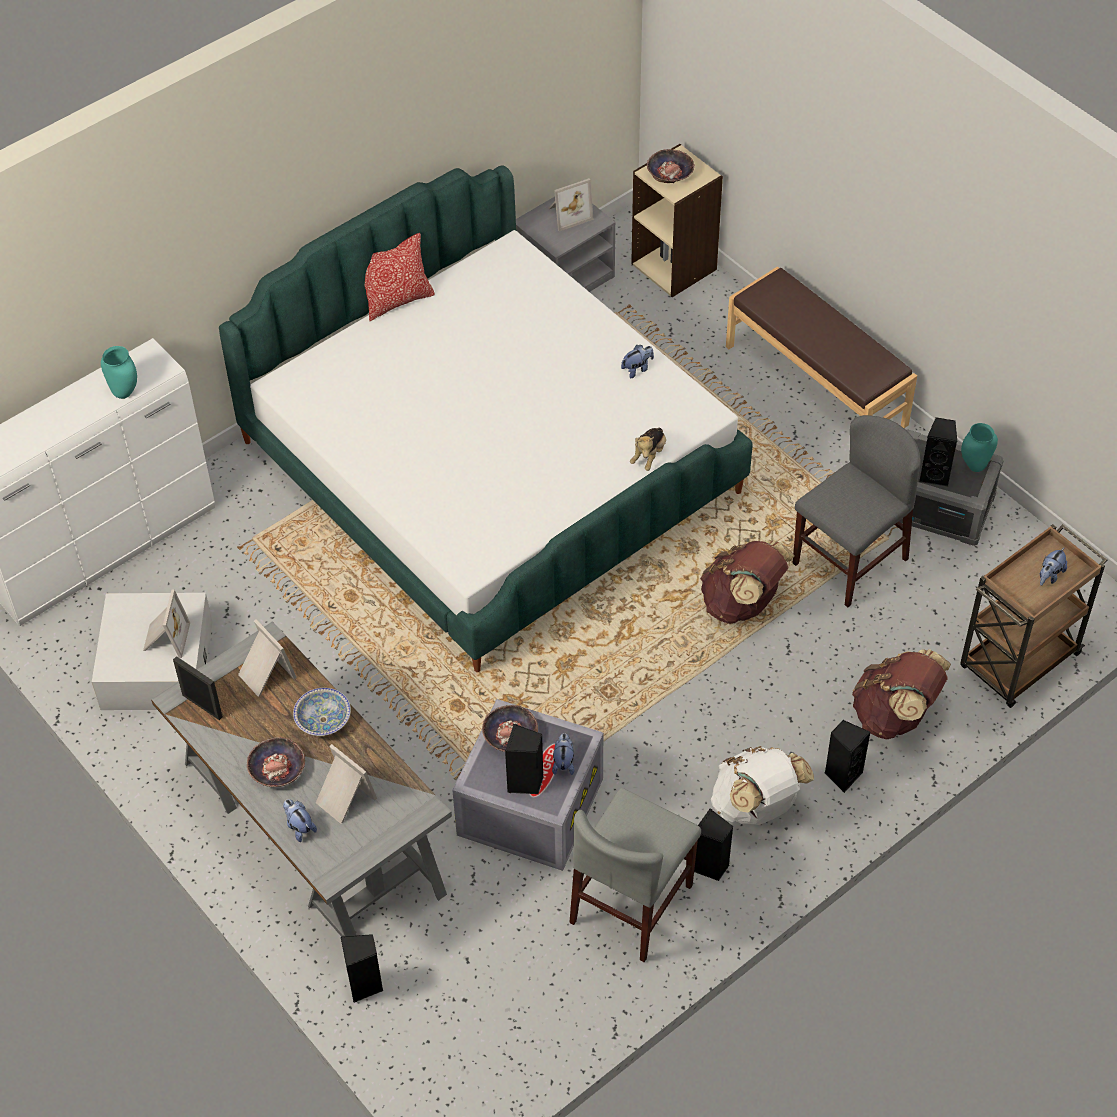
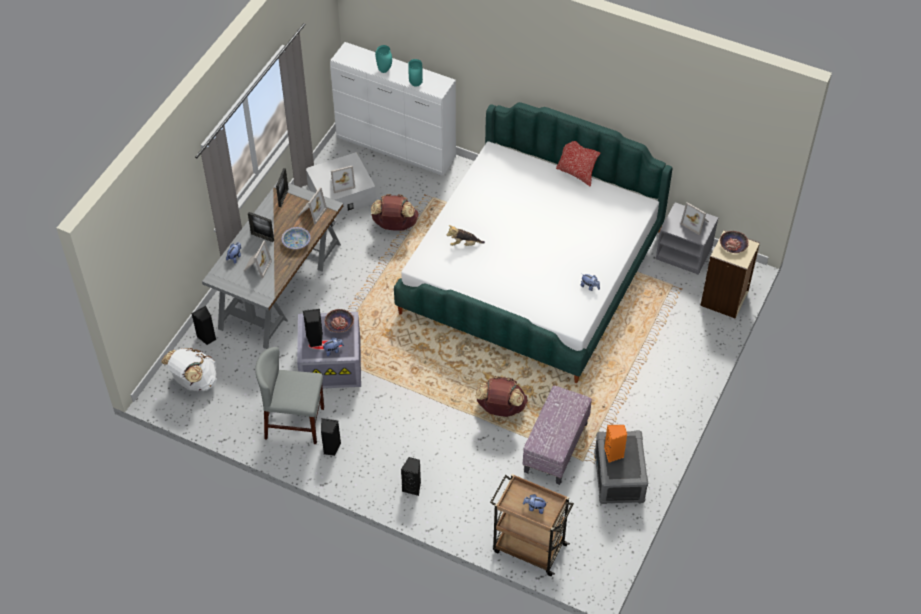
camera: 65 degrees right, 0 degrees up
(277, 768) = (262, 237): bowl -> picture frame
(649, 455) = (532, 312): plush toy -> plush toy (464, 244)
(756, 807) = (375, 456): white backpack -> white backpack (194, 381)
(816, 385) = (676, 393): brown bench -> none
(849, 561) = (556, 447): grey chair -> ottoman
(895, 716) = (462, 499): brown backpack -> brown backpack (395, 225)
(935, 475) = (614, 454): black speaker -> orange speaker
(974, 467) = (631, 471): turquoise vase -> turquoise vase (384, 70)

